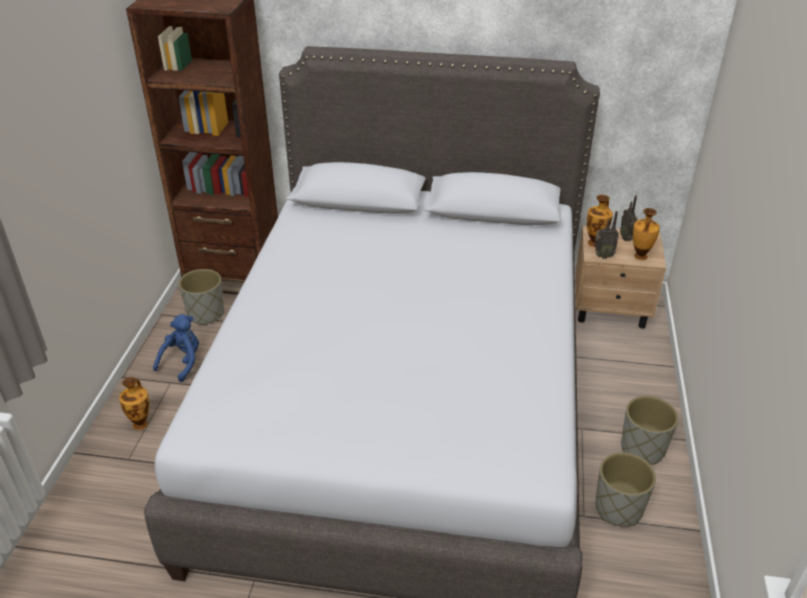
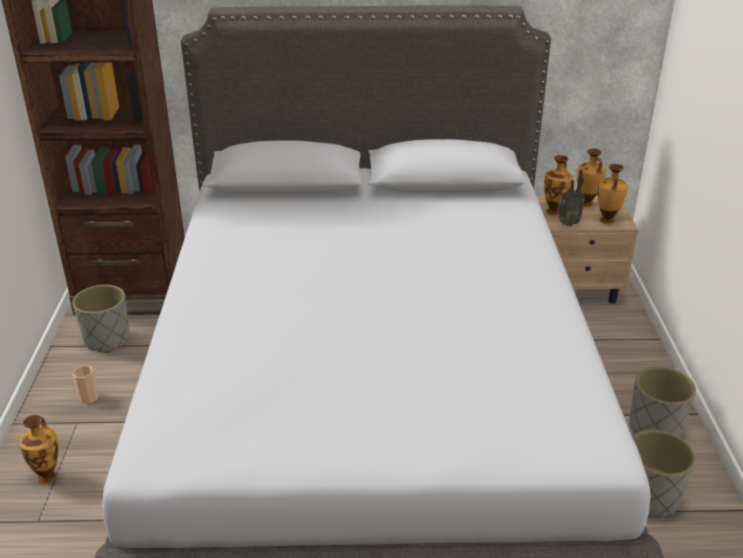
camera: 10 degrees left, 5 degrees down
(183, 362) = (88, 397): blue plush toy -> cup
(626, 238) = (586, 204): radio -> vase

